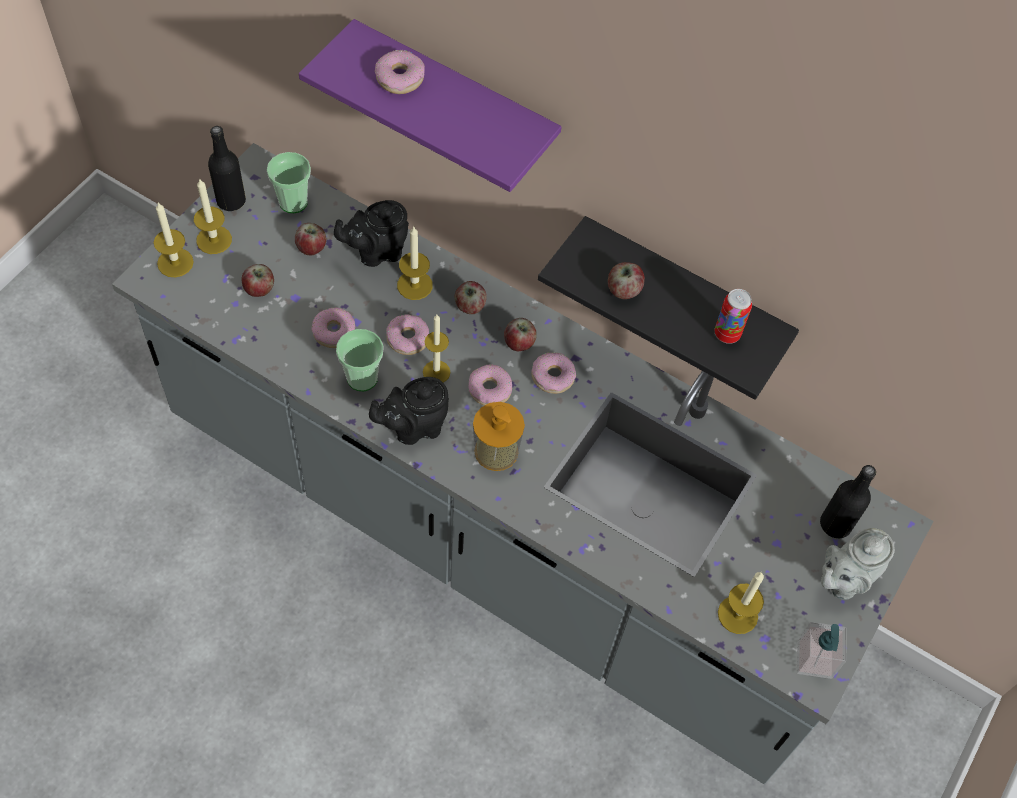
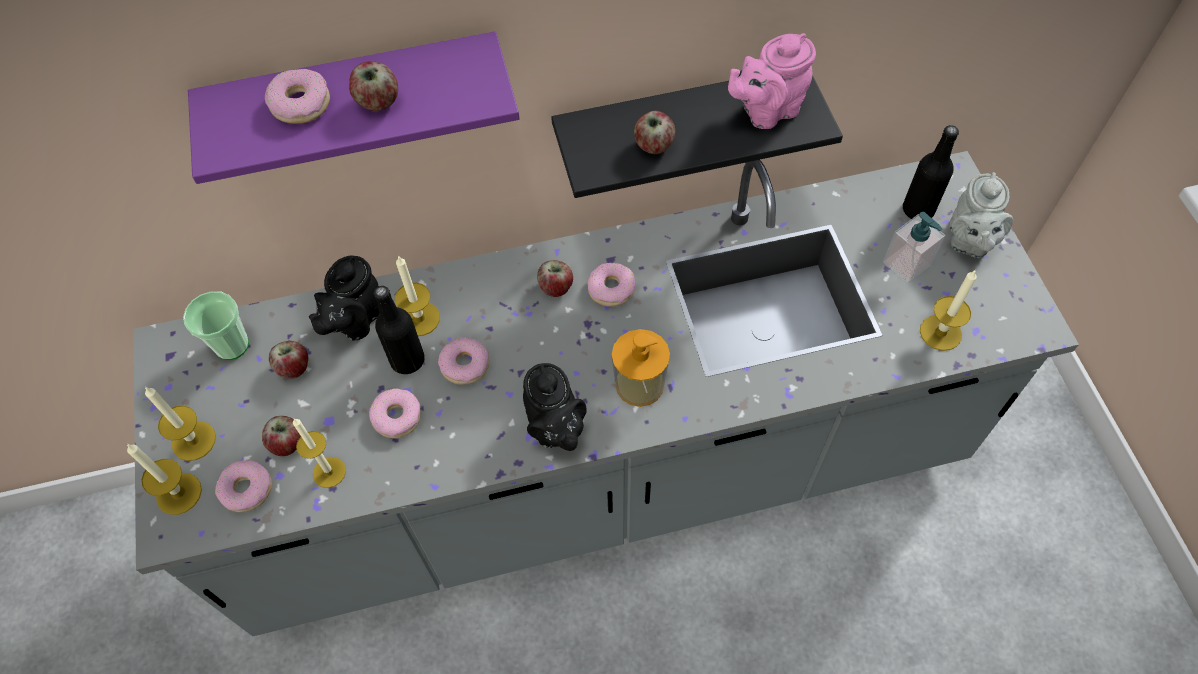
camera: 40 degrees left, 0 degrees up
(231, 201) = (171, 394): black bottle -> black bottle (407, 360)
(362, 378) = (466, 431): cup -> none
(413, 427) = (555, 429): black teapot -> black teapot turned 45 degrees counterclockwise
(436, 372) = (520, 369): candle -> candle (329, 472)
(470, 306) = (484, 295): apple -> apple (378, 102)
(490, 389) = (577, 342): donut -> donut (247, 489)
(727, 334) = (766, 111): can -> pink teapot
(814, 660) = (1020, 313): soap dispenser -> soap dispenser (907, 264)

